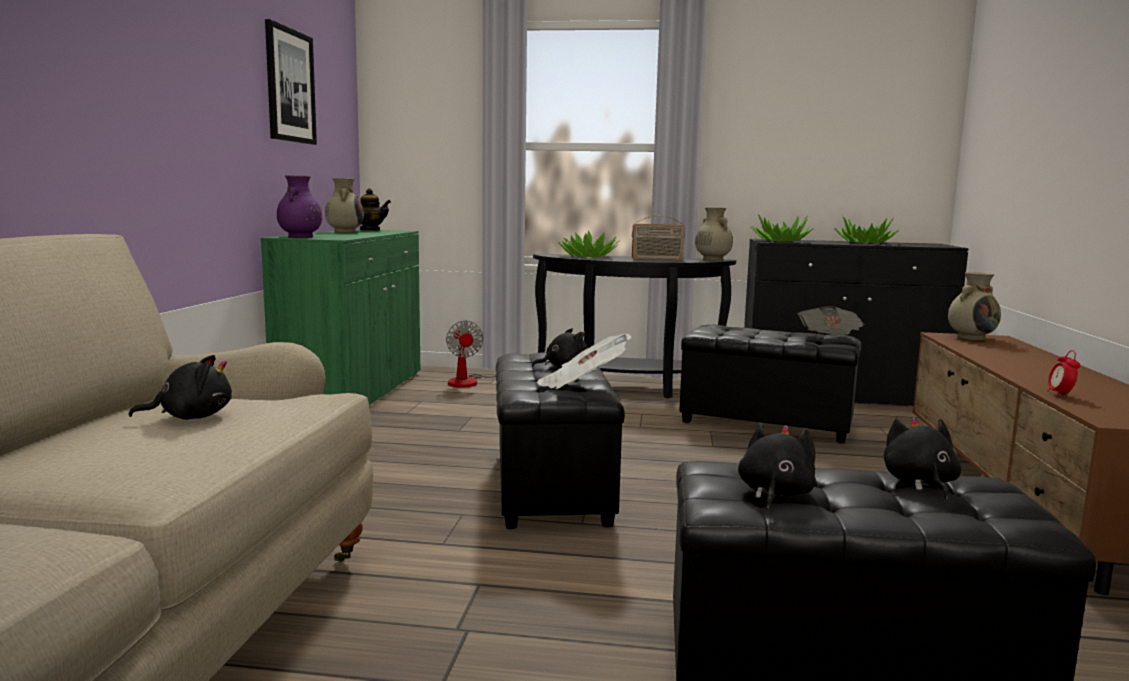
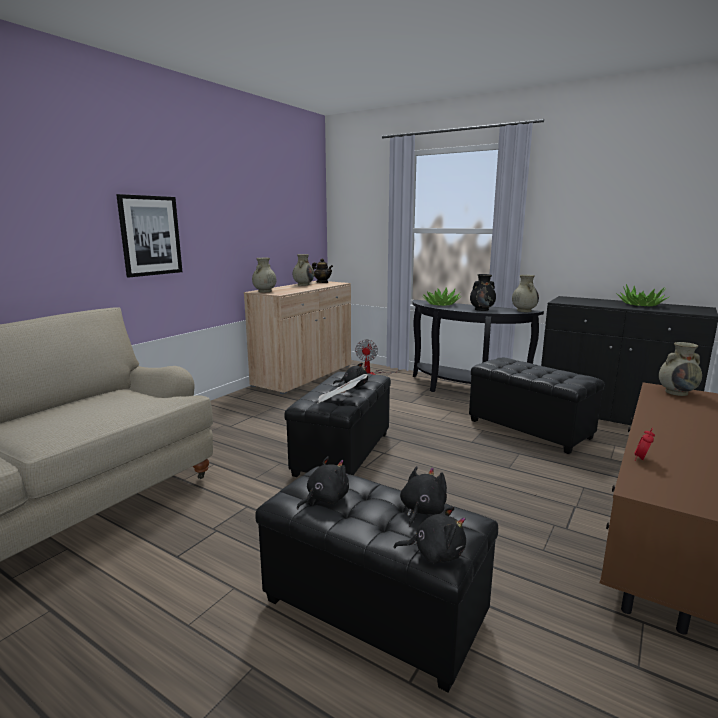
camera: 25 degrees right, 5 degrees up
(191, 417) = (106, 405): black plush toy -> black plush toy (435, 553)
(290, 86) = (268, 205): picture -> picture (150, 235)
(300, 237) = (264, 291): purple vase -> beige vase
(354, 392) = (304, 375): green cabinet -> beige cabinet
(657, 259) = (482, 309): radio -> black vase
(780, 241) = (571, 301): potted plant -> none
(829, 339) = (571, 379): newspaper -> none

